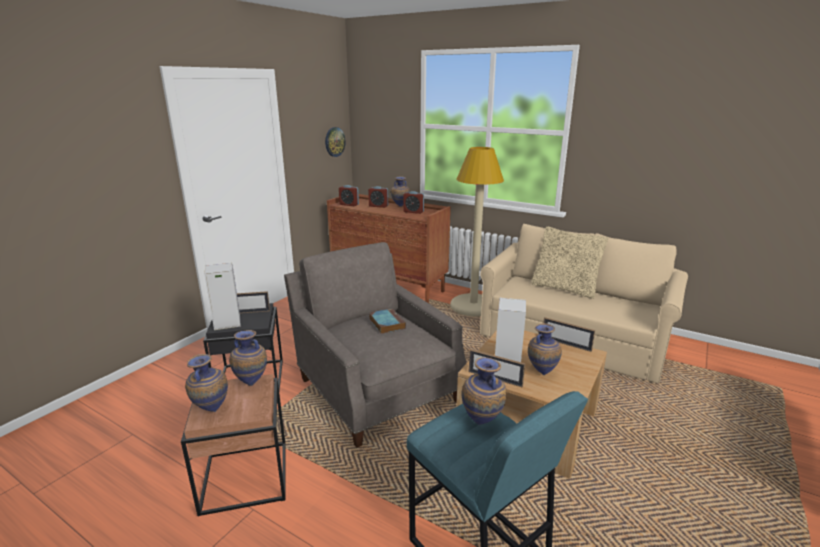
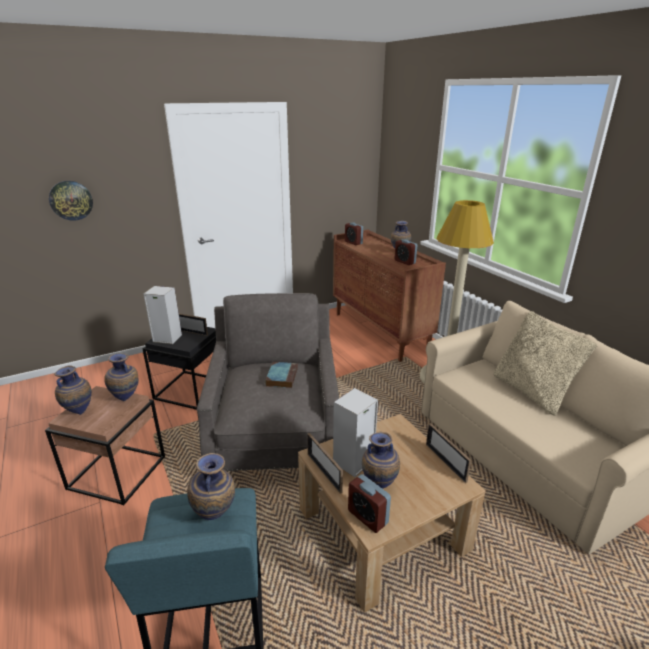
camera: 30 degrees right, 5 degrees up
(334, 142) = (356, 175): wall clock -> wall clock (71, 200)
(378, 206) = (379, 249): alarm clock -> alarm clock (367, 517)

